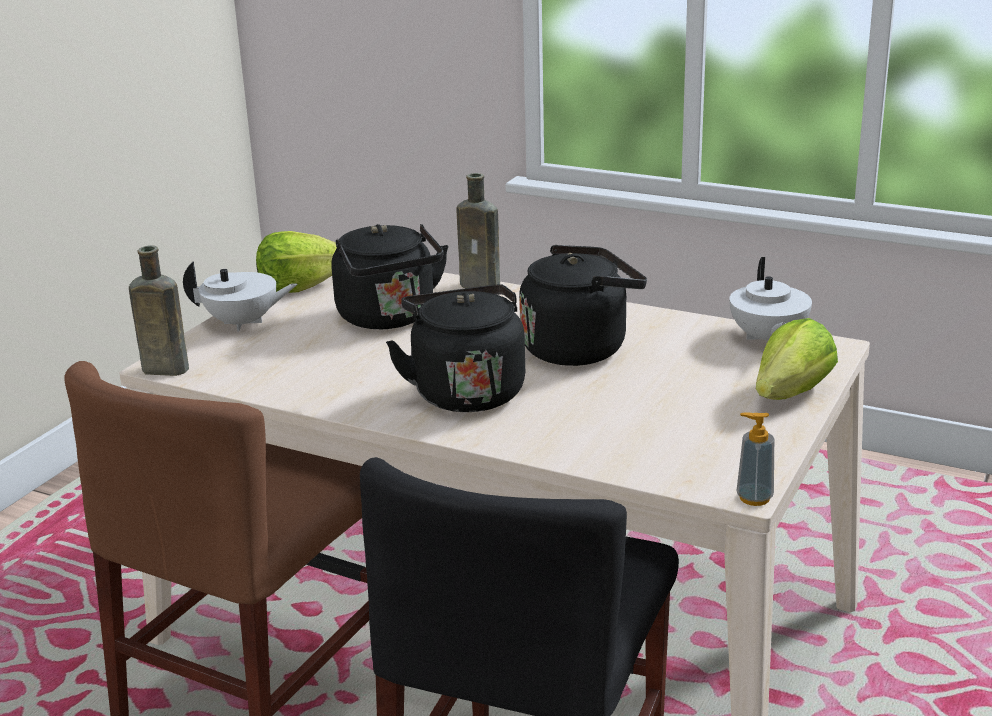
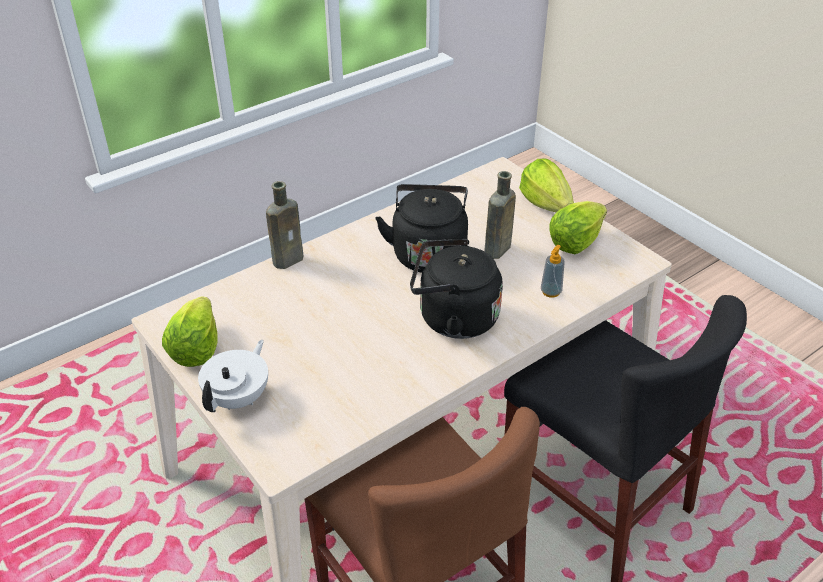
camera: 65 degrees left, 15 degrees up
(162, 369) = (289, 467): brown bottle -> brown bottle (496, 251)
(389, 318) = (305, 318): black kettle -> none
(725, 433) = (575, 242): none -> lettuce
(754, 498) = (650, 259): soap dispenser -> soap dispenser (550, 292)
(767, 339) = (473, 185): white teapot -> none

